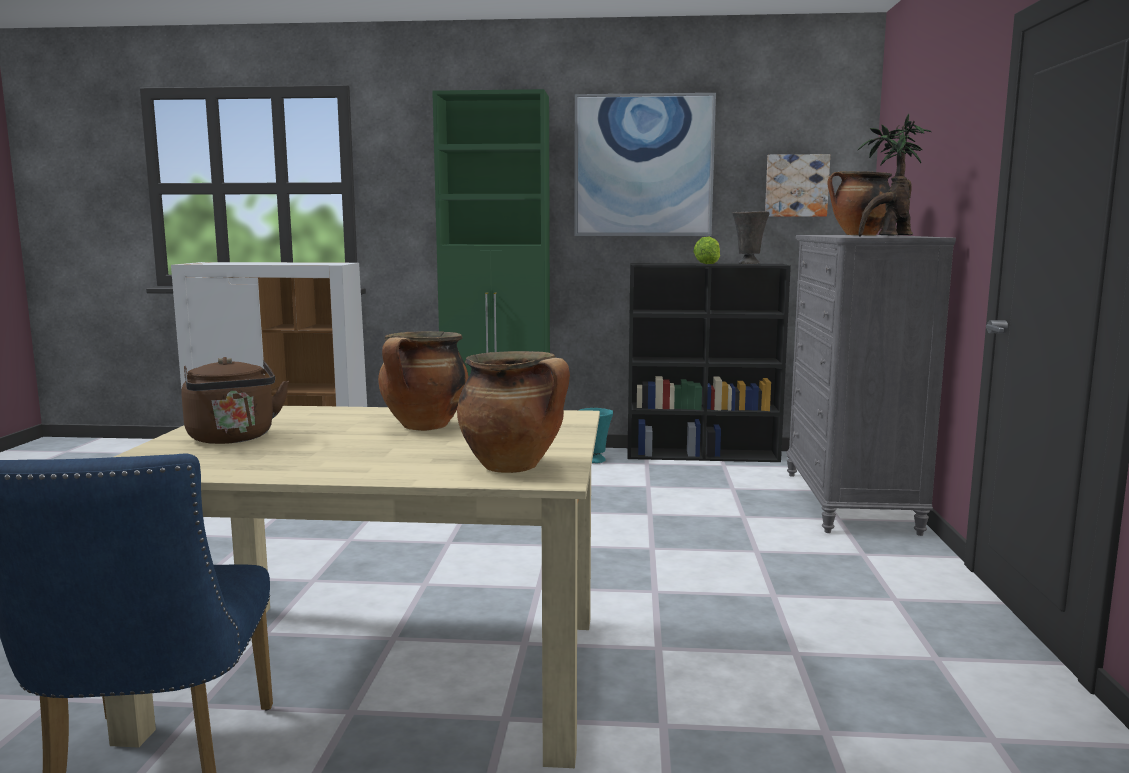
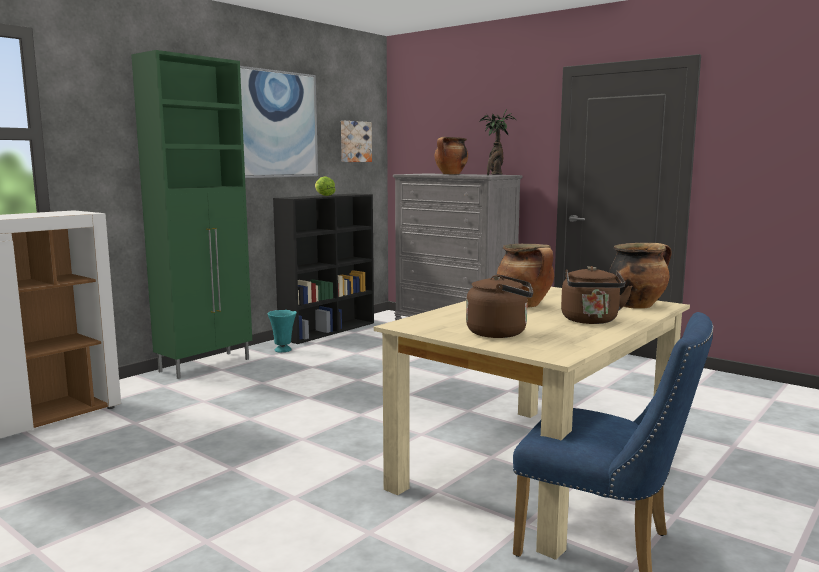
camera: 55 degrees left, 0 degrees up
(353, 459) = (591, 321): none -> brown kettle
(749, 264) = (343, 194): grey vase -> none

